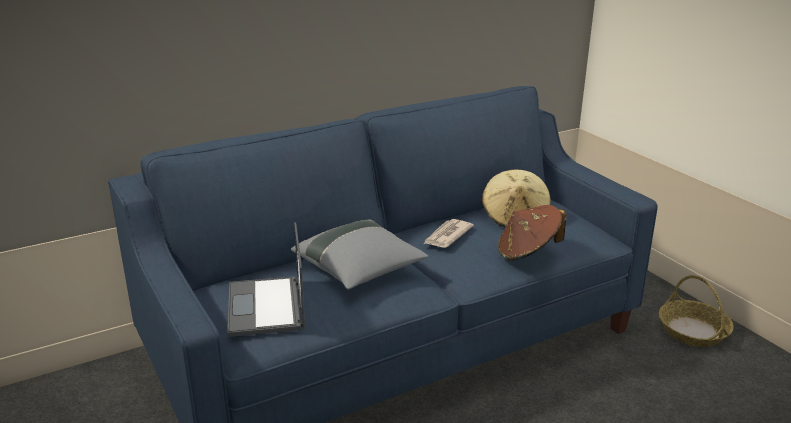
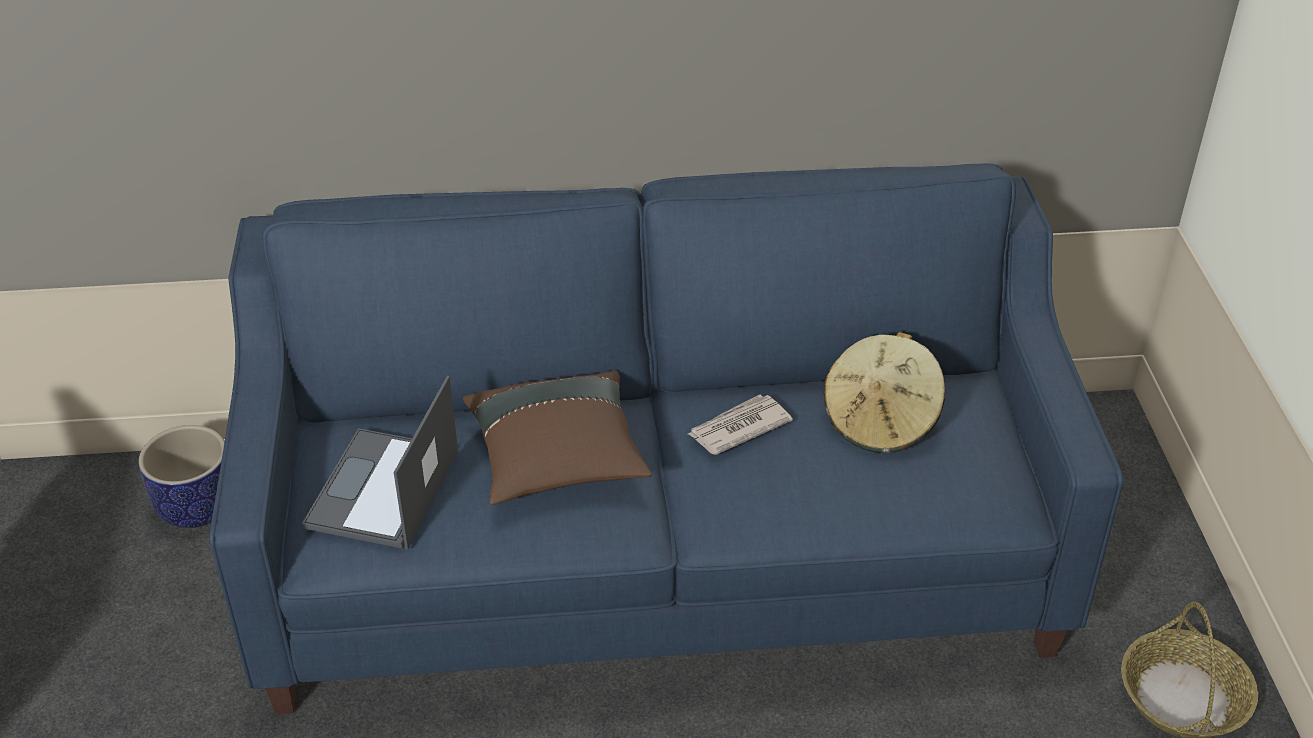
camera: 25 degrees right, 15 degrees up
(89, 397) = (198, 507): none -> planter
(359, 270) = (557, 459): grey pillow -> brown pillow
(527, 252) = (842, 503): brown hat -> none

